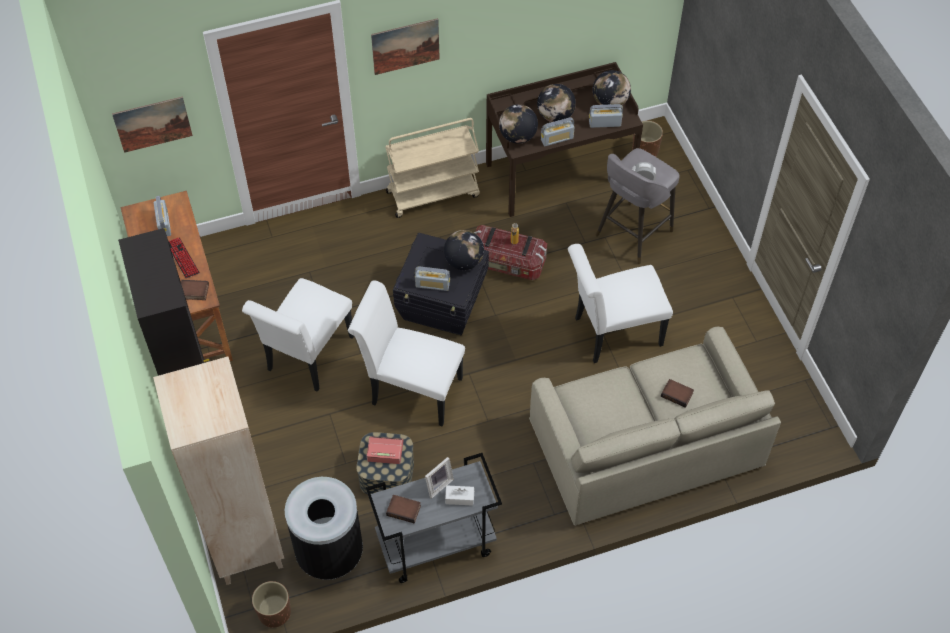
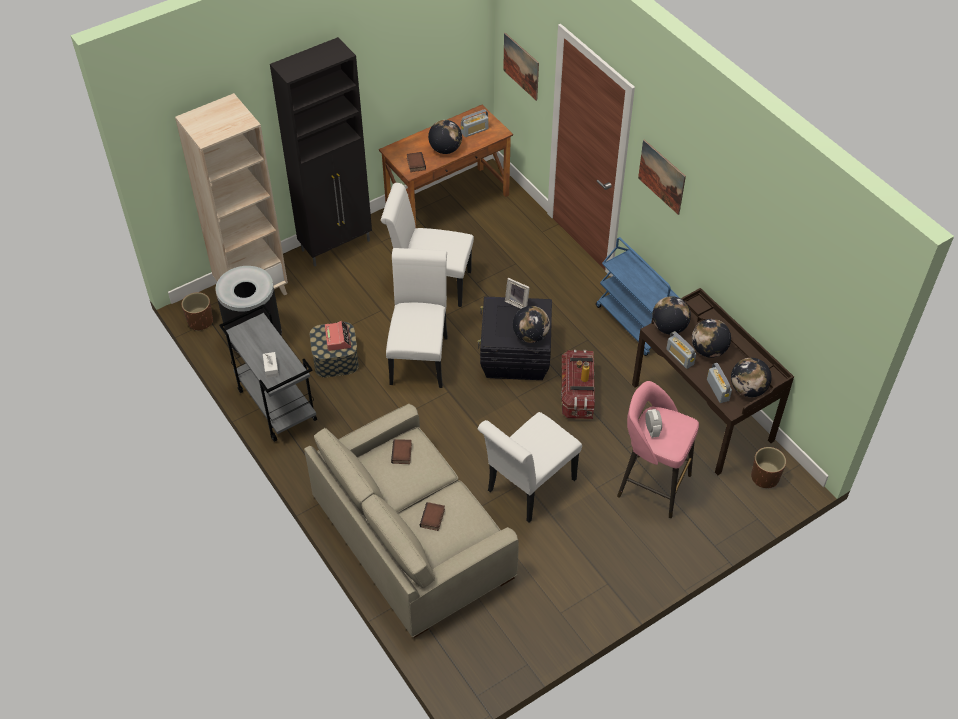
camera: 75 degrees right, 5 degrees down
(182, 258) = (445, 149): keyboard -> globe
(404, 510) = (253, 336): book -> book (402, 453)
(432, 285) = (497, 320): radio -> none
(433, 193) = (634, 324): beige cart -> blue cart
(437, 484) = (280, 351): picture frame -> picture frame (517, 302)
(612, 333) = (527, 488): white chair -> white chair turned 105 degrees counterclockwise
(632, 234) = (651, 484): grey stool -> pink stool

